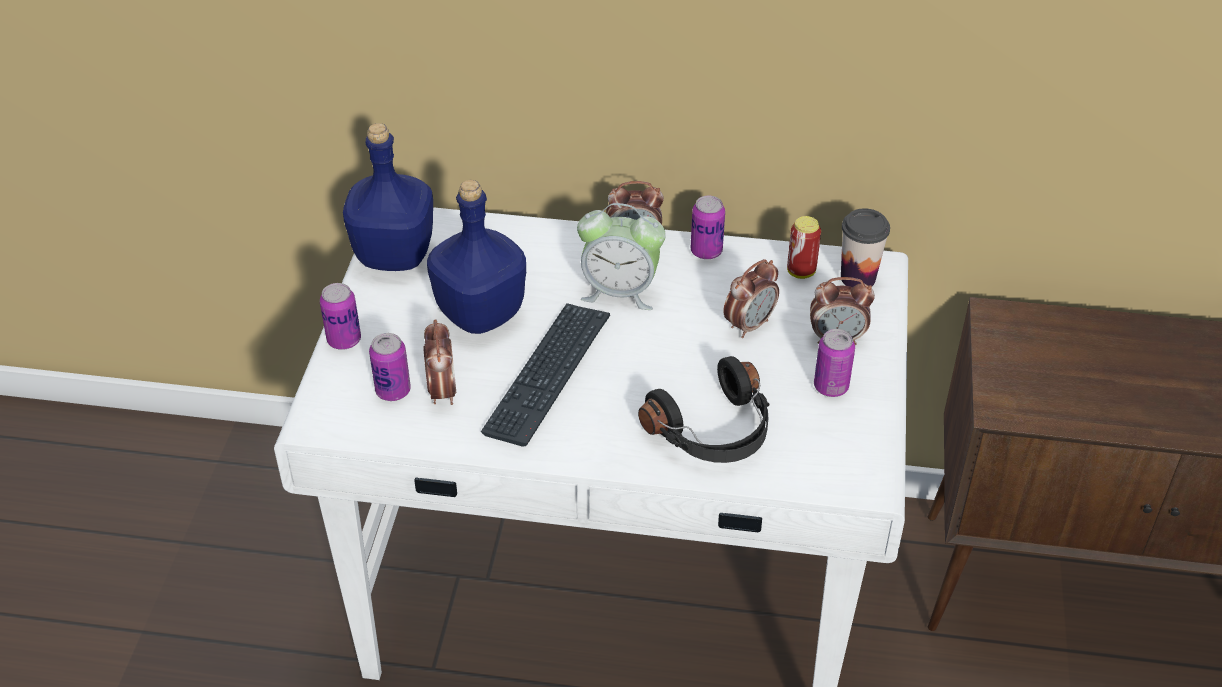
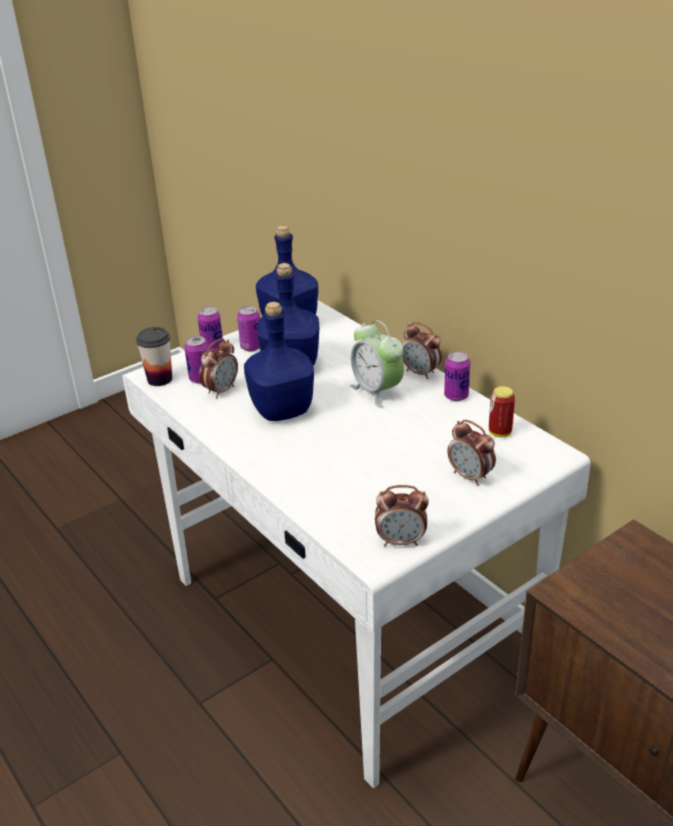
camera: 45 degrees right, 10 degrees down
(548, 375) = (281, 409): keyboard -> blue bottle
(714, 432) = (325, 482): black headphones -> none
(749, 325) = (426, 443): alarm clock -> alarm clock (401, 541)
(831, 387) = (428, 498): can -> can (251, 347)
(858, 278) = (533, 453): cup -> cup (159, 379)

